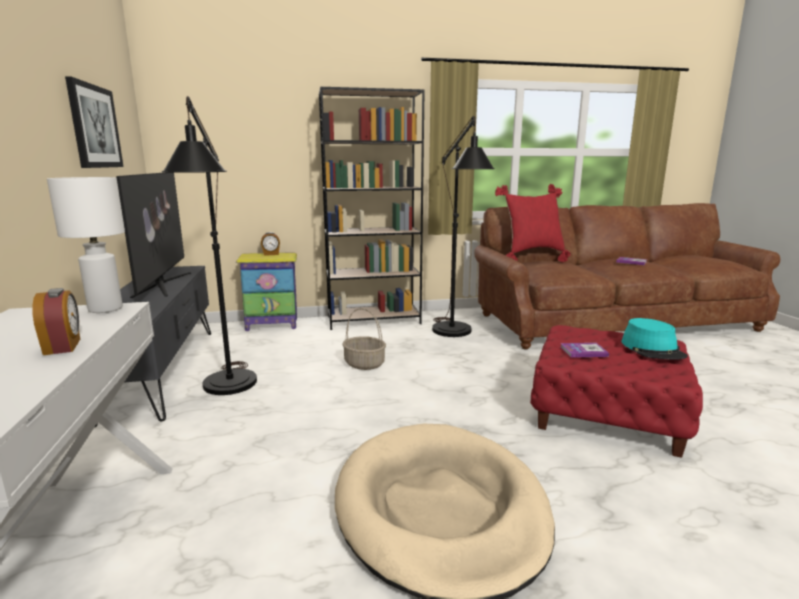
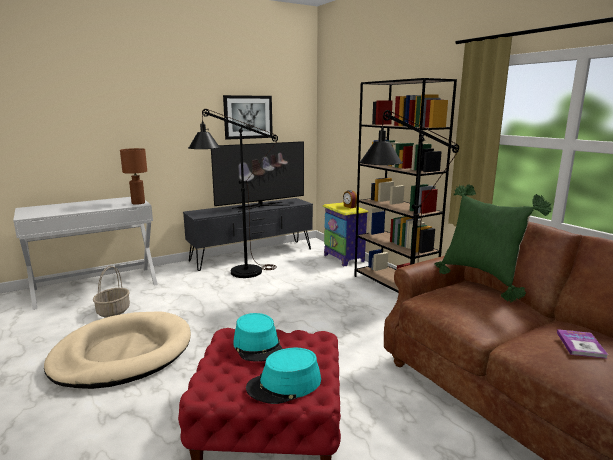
camera: 70 degrees right, 0 degrees up
(63, 346) = (90, 209): alarm clock -> none
(106, 309) = (138, 203): white table lamp -> brown table lamp
(364, 364) = (299, 300): basket -> basket (113, 311)
(530, 261) = (481, 284): red pillow -> green pillow
(583, 351) = (258, 346): book -> turquoise hat

